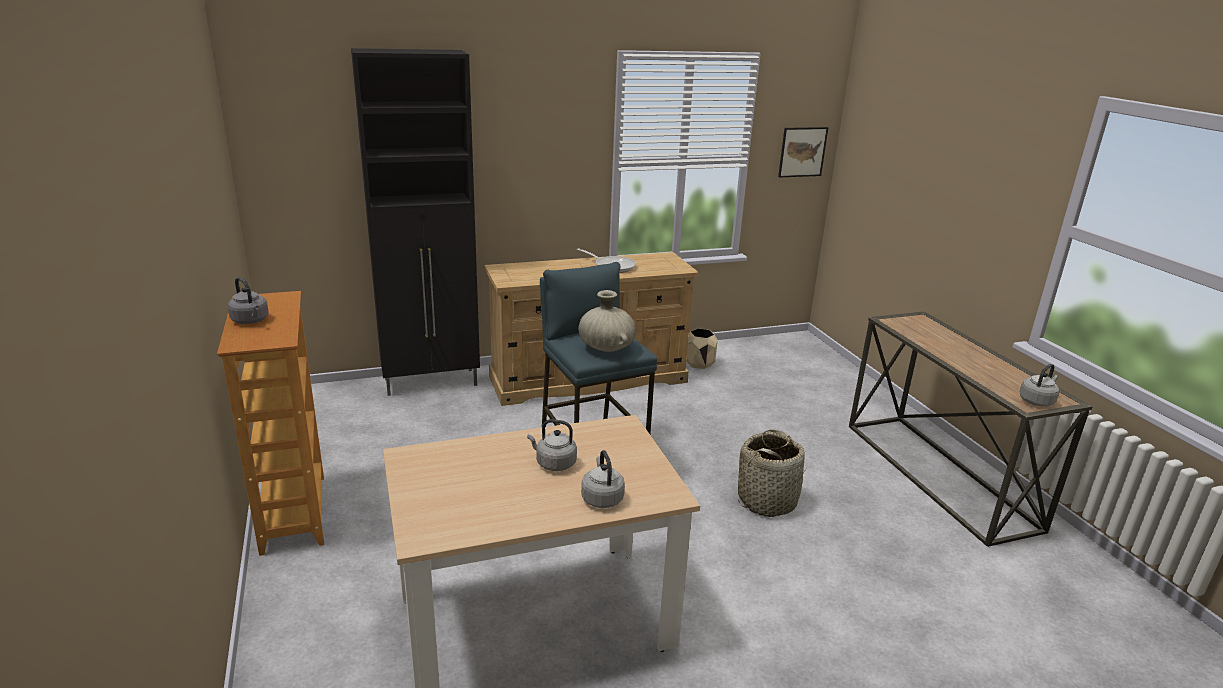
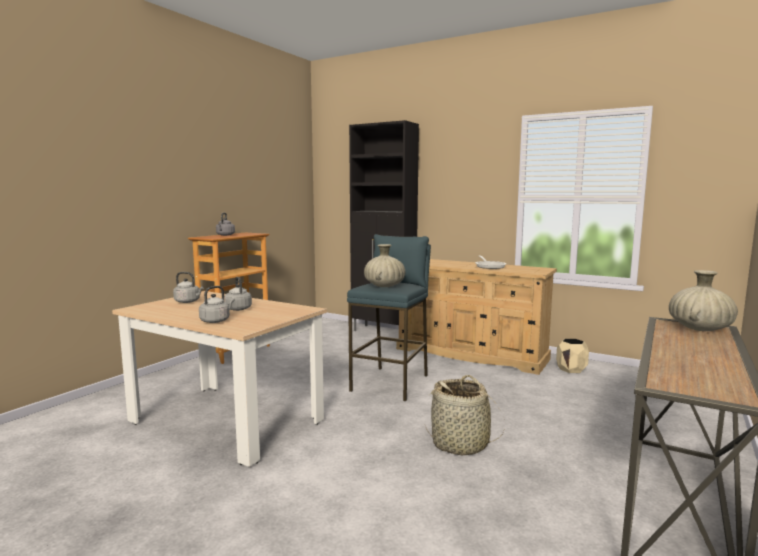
camera: 50 degrees right, 15 degrees down
(802, 152) = (710, 193): picture -> none
(918, 324) = (699, 329): none -> beige vase
(1037, 401) = (690, 387): grey kettle -> grey kettle (188, 301)

